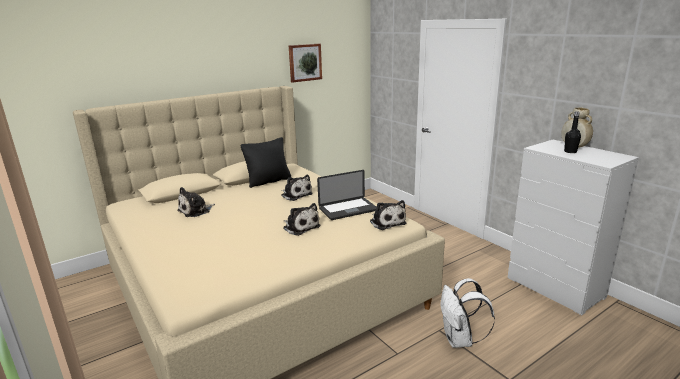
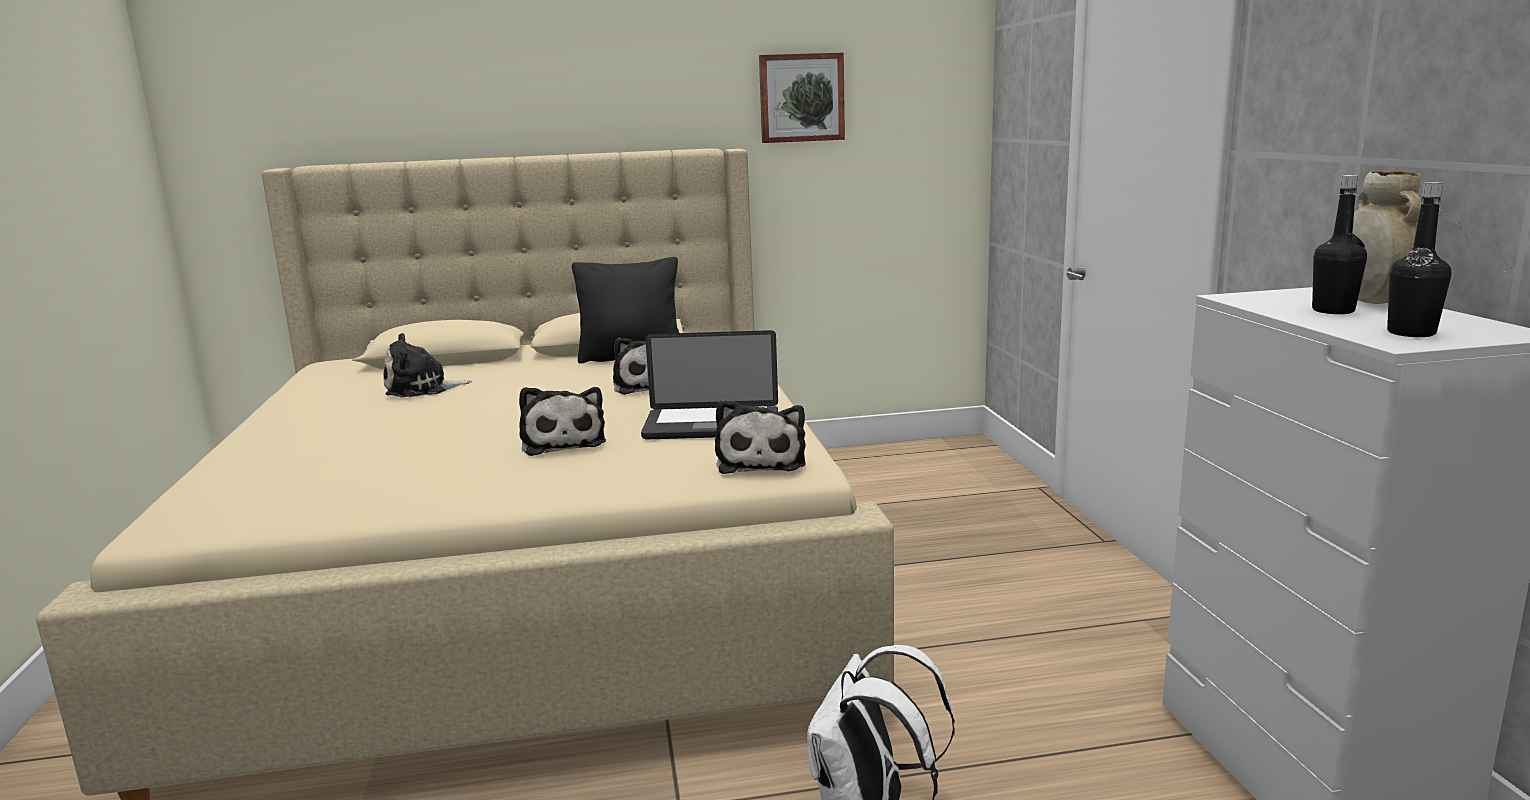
camera: 25 degrees right, 5 degrees down
(602, 159) = (1411, 333): none -> black bottle

